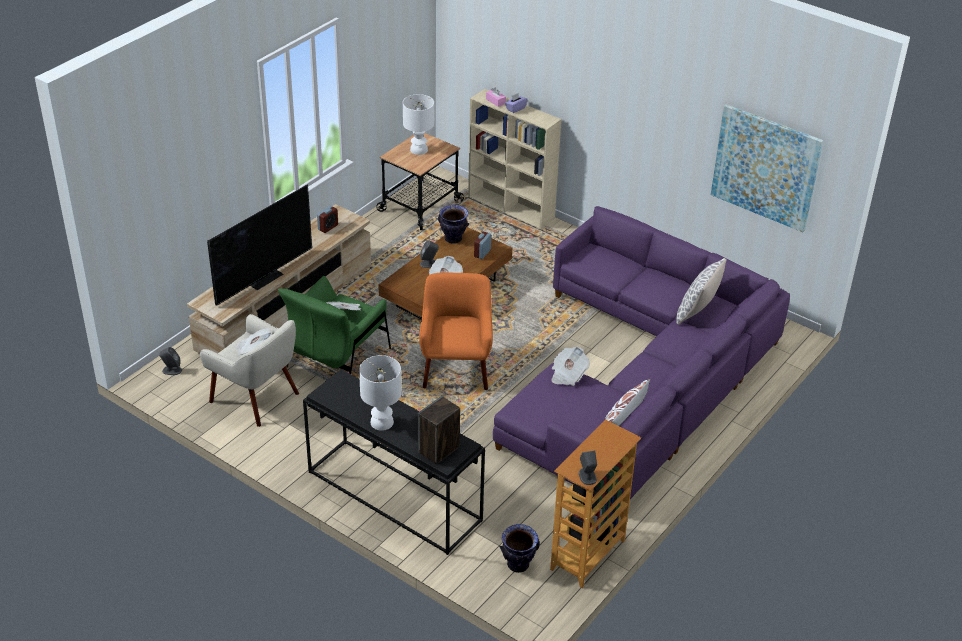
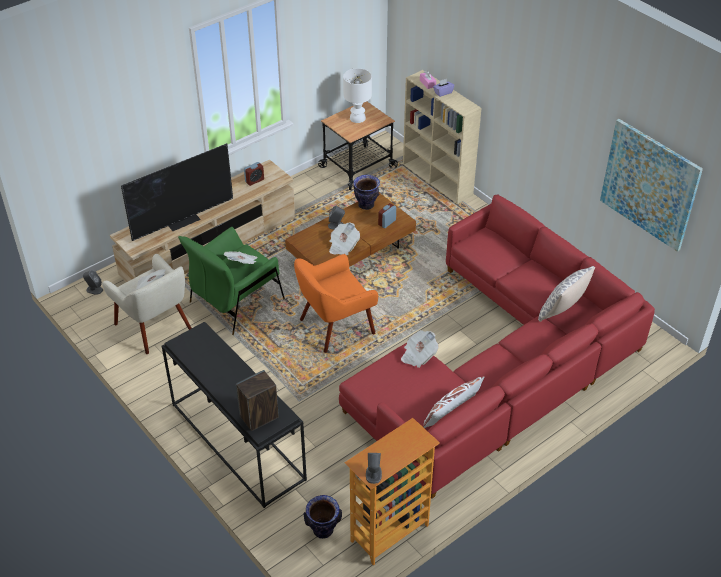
camera: 15 degrees right, 5 degrees up
(381, 423) = (219, 380): white table lamp -> none
(456, 367) = (335, 326): orange armchair -> orange armchair turned 135 degrees counterclockwise
(641, 380) = (499, 366): purple sofa -> red sofa

